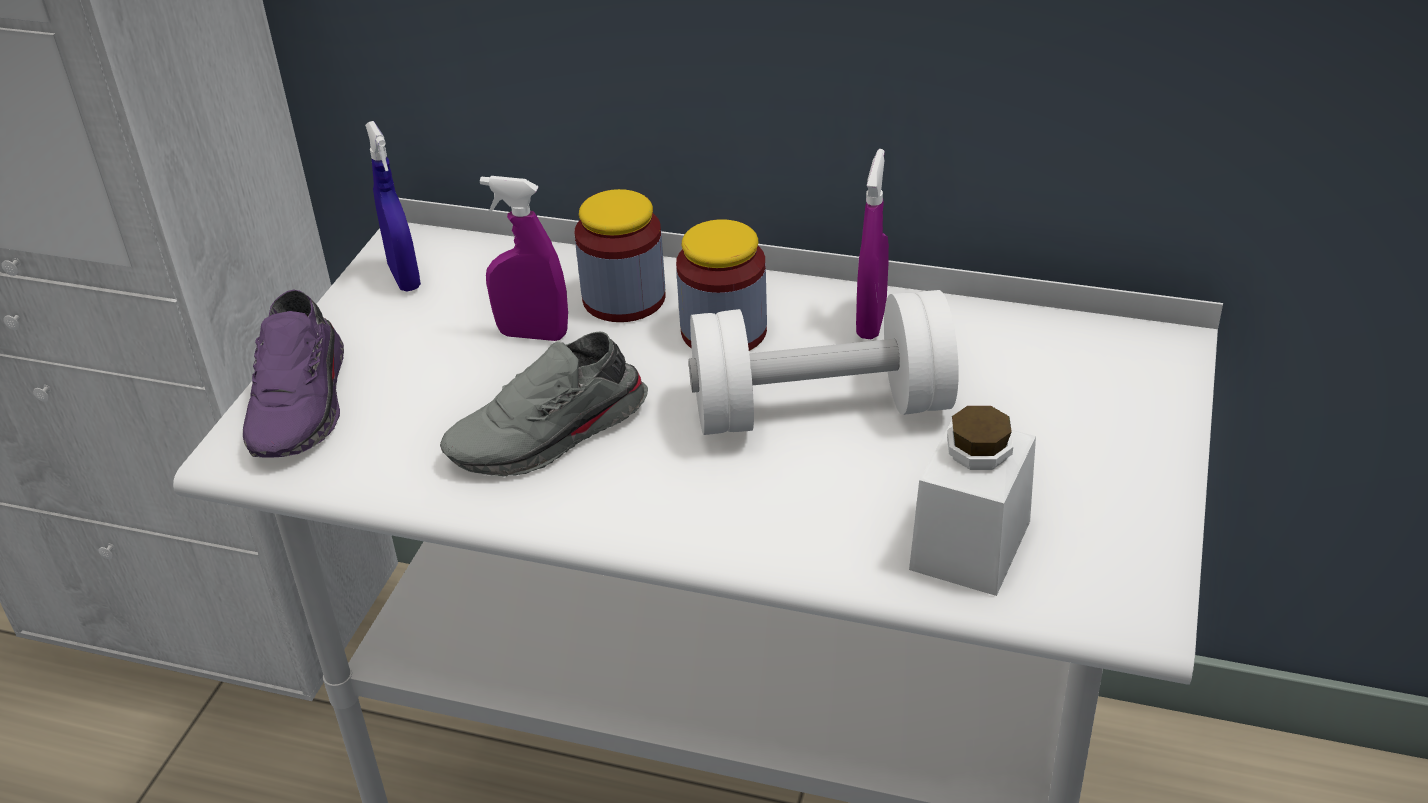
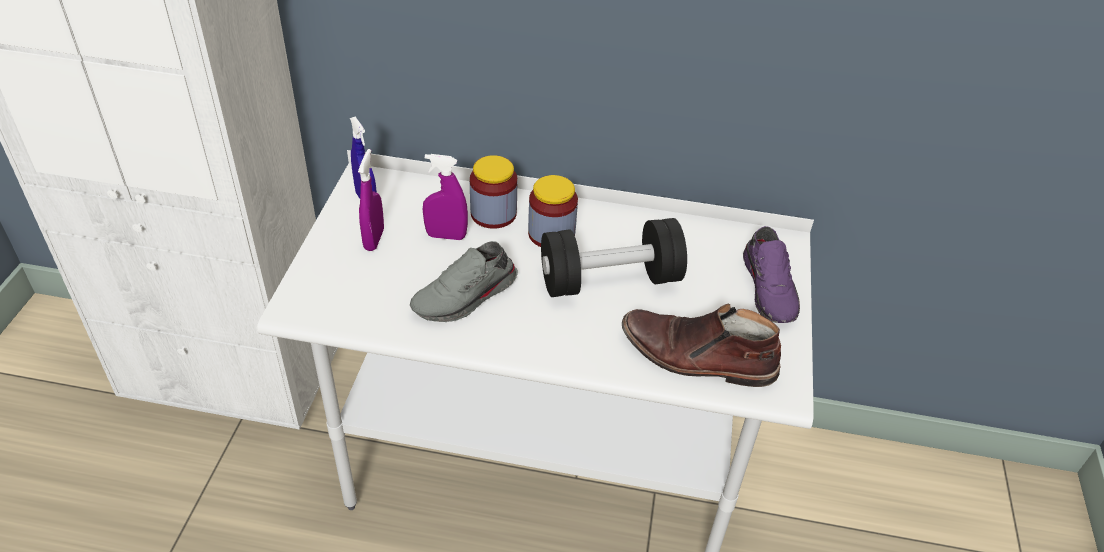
camera: 10 degrees left, 5 degrees up
(303, 404) = (323, 279): purple shoe -> purple shoe (770, 289)
(820, 409) = (610, 280): white dumbbell -> black dumbbell
(871, 321) = (630, 228): purple spray bottle -> purple spray bottle (374, 239)
(970, 545) = (697, 357): white jar -> brown boot

